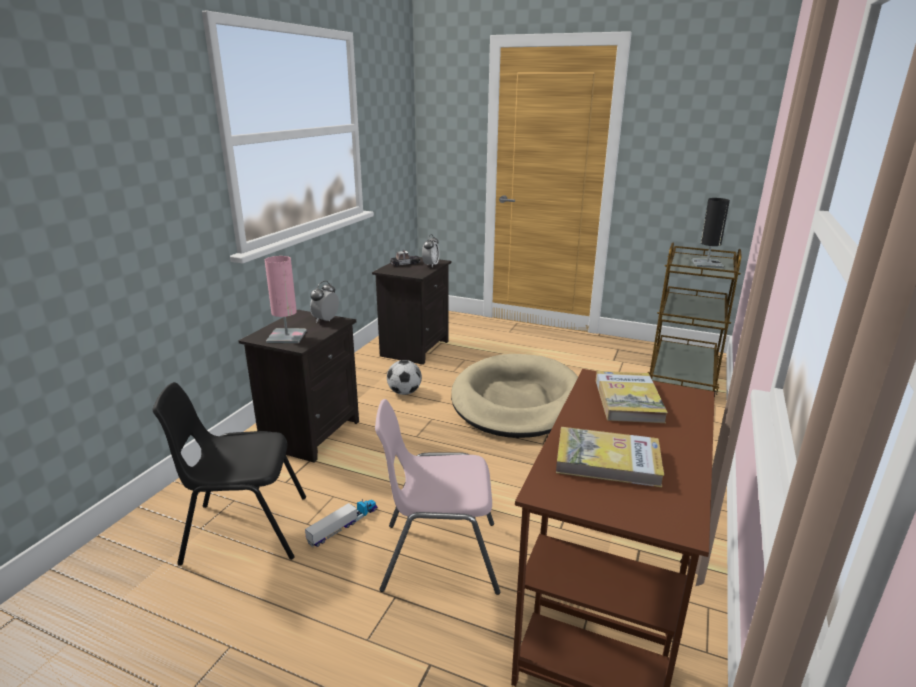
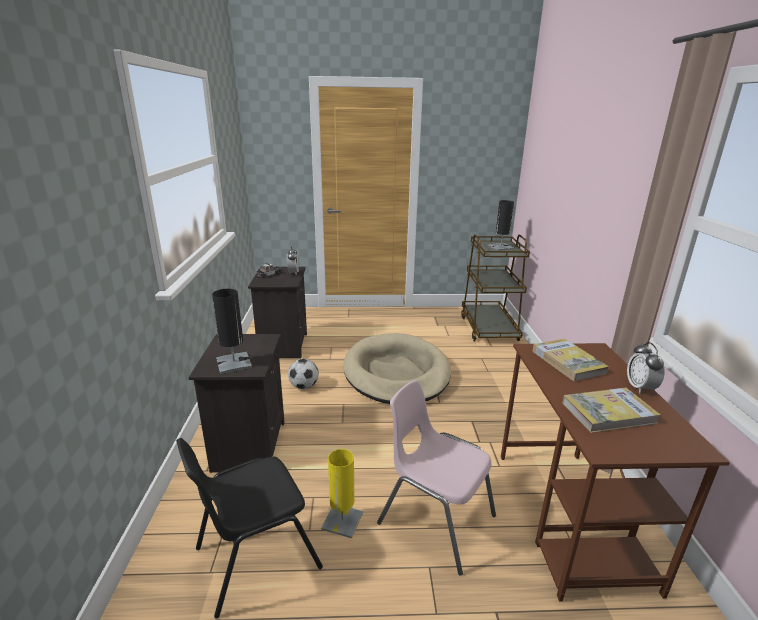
camera: 25 degrees left, 0 degrees up
(287, 336) = (234, 363): pink table lamp -> black table lamp
(326, 320) = (254, 340): alarm clock -> alarm clock (640, 387)
(343, 526) = (342, 521): toy truck -> yellow table lamp
(438, 556) = (435, 519): pink chair -> pink chair turned 60 degrees clockwise

